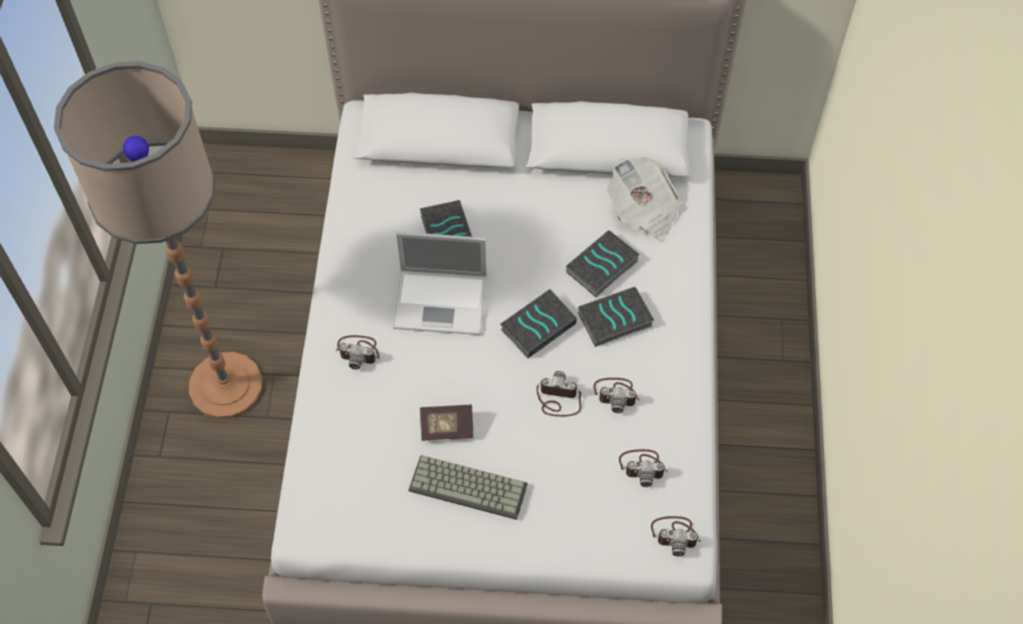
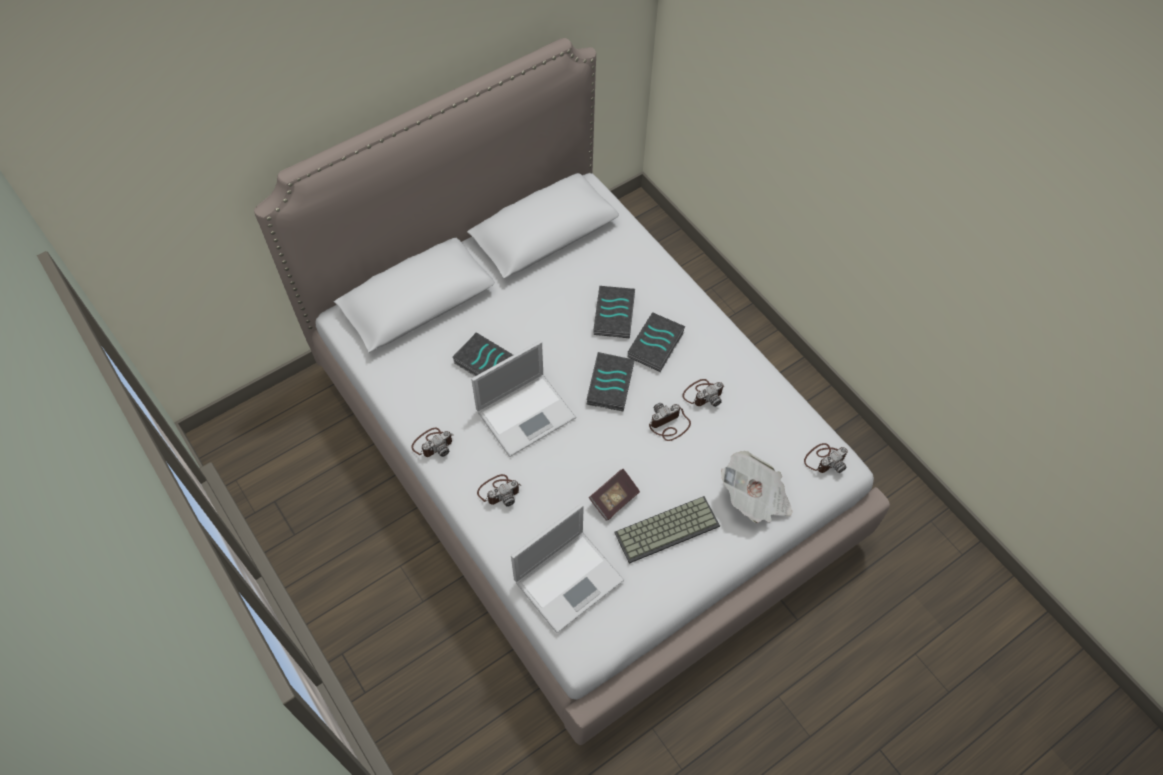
camera: 40 degrees left, 0 degrees up
(226, 386) = (370, 601): floor lamp -> none
(347, 466) = (570, 579): none -> laptop
(643, 211) = (606, 259): newspaper -> newspaper (754, 497)
(643, 466) = (764, 430): camera -> camera (433, 443)

